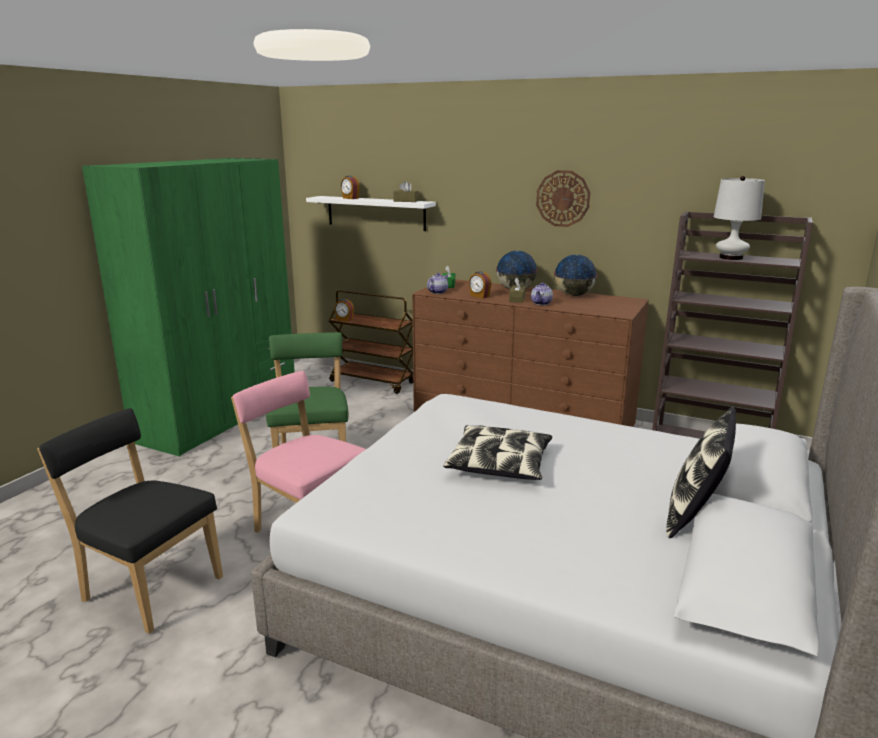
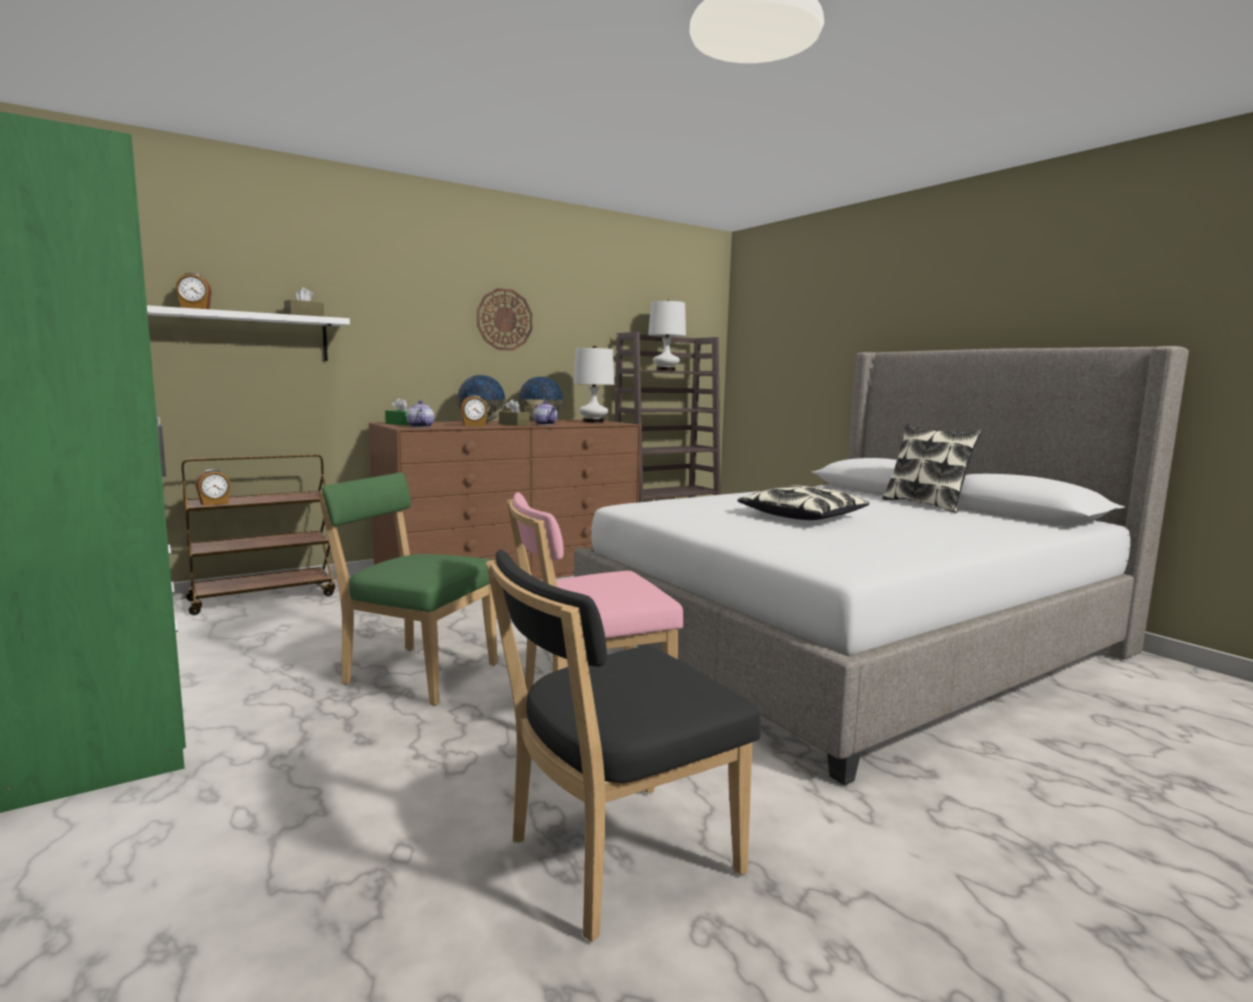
camera: 60 degrees left, 10 degrees down
(612, 305) = (593, 422): none -> white table lamp

